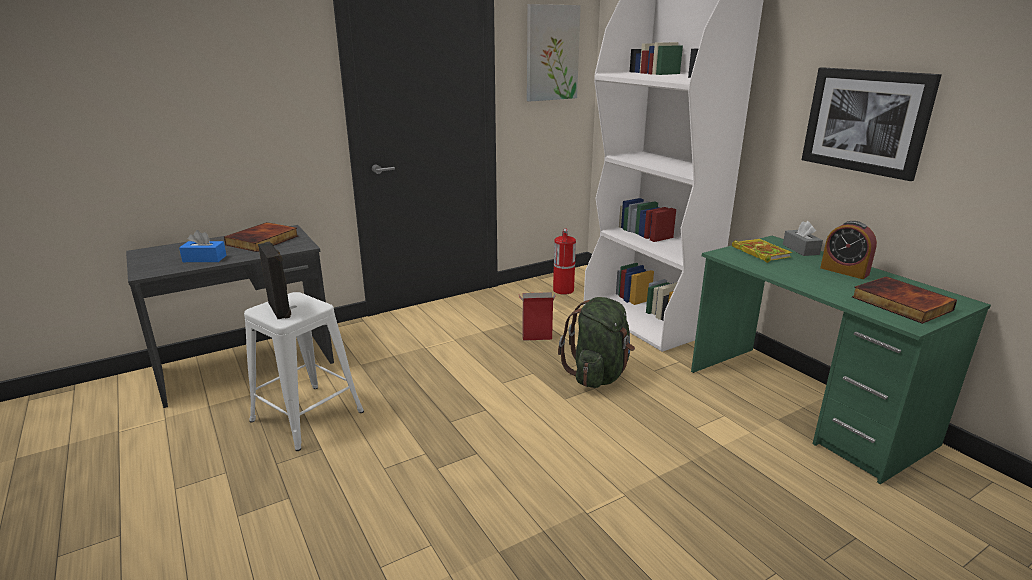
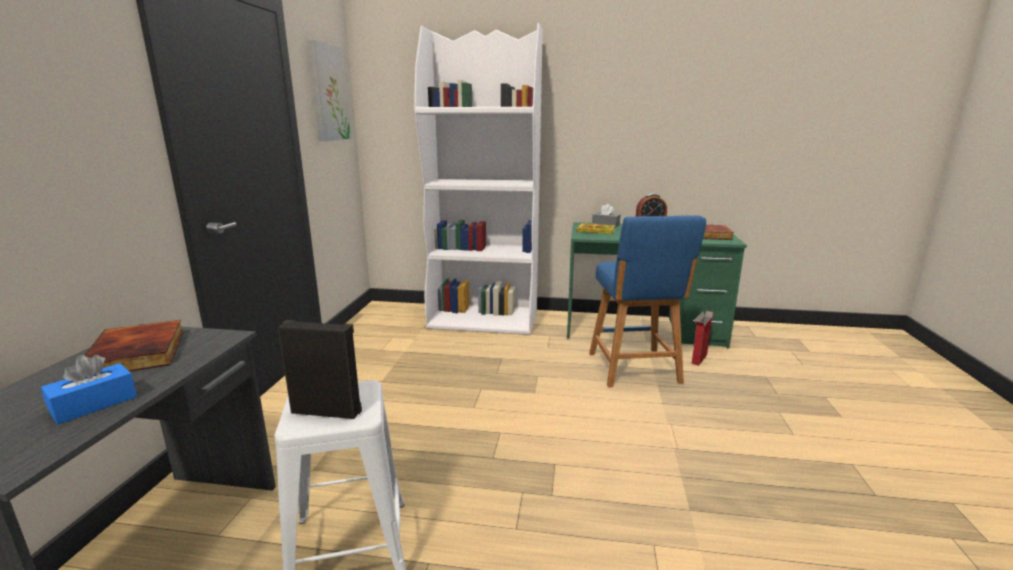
camera: 50 degrees left, 5 degrees down
(536, 338) = (435, 365): cardboard box -> cardboard box (699, 359)
(563, 290) = (389, 324): fire extinguisher -> none
(598, 375) = (523, 367): green backpack -> none
(698, 435) = (635, 370): none -> blue stool
(866, 121) = (631, 130): picture -> none

